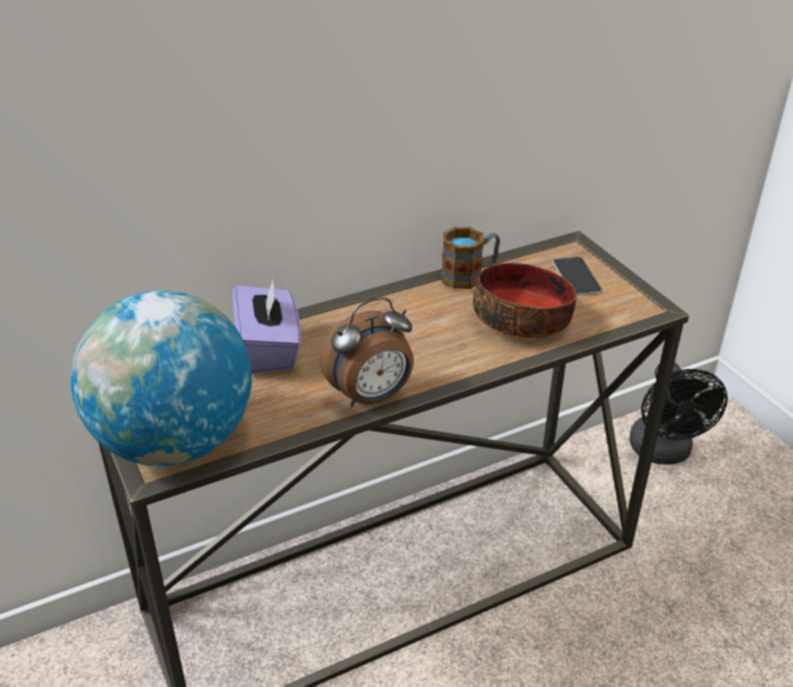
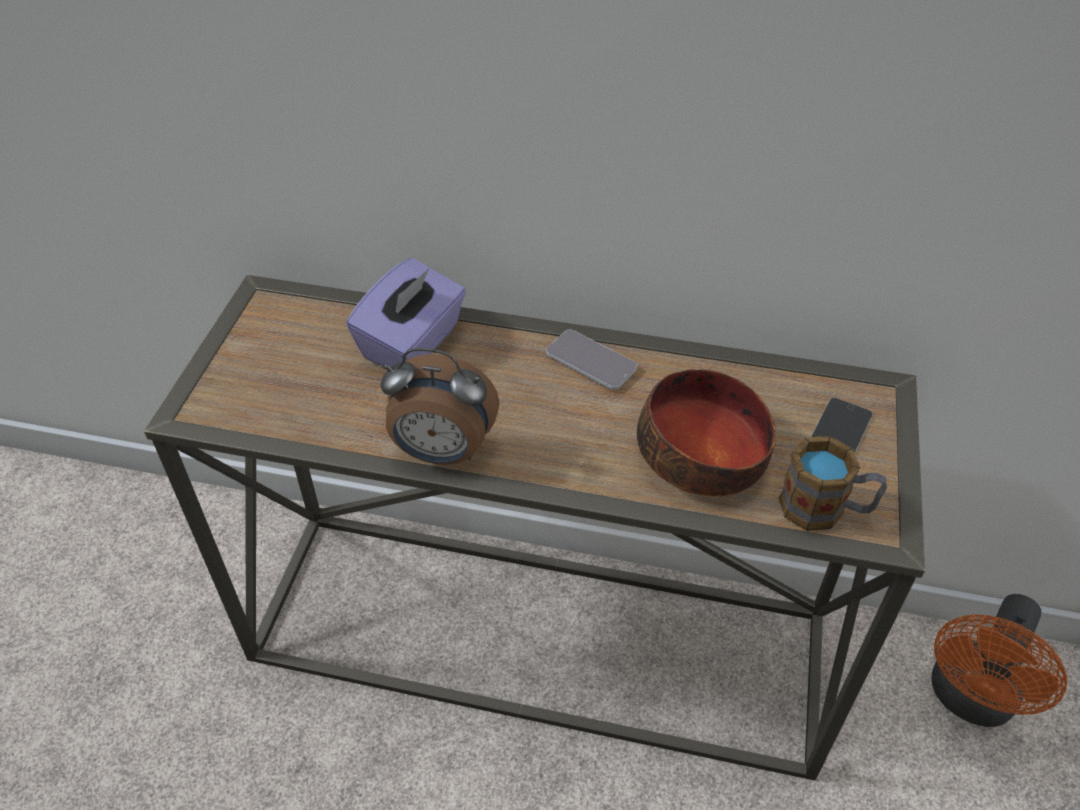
camera: 40 degrees right, 10 degrees up
(174, 442) = (234, 393): globe -> none
(399, 304) = (591, 361): none -> phone
(469, 275) = (707, 366): mug -> mug (825, 509)
(663, 453) = (969, 700): black fan -> orange fan

